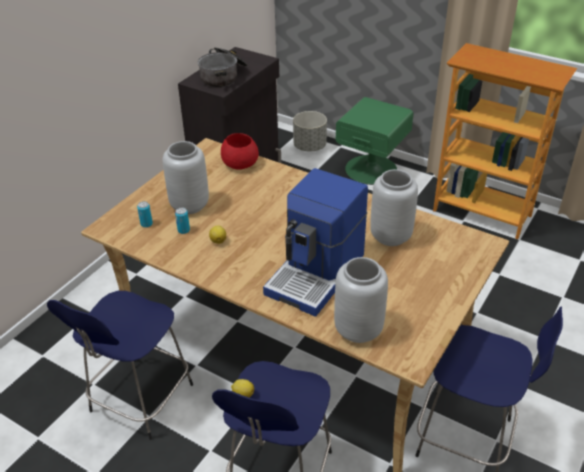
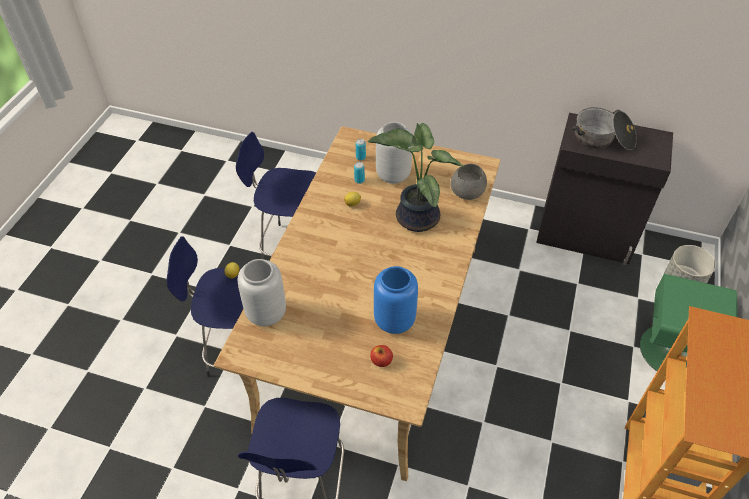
camera: 75 degrees right, 10 degrees up
(239, 163) = (467, 191): red bowl -> grey bowl
(259, 201) = (415, 217): none -> potted plant
(317, 274) = (327, 275): coffee machine -> none
(391, 236) = (395, 321): grey vase -> blue vase
(437, 252) = (381, 361): none -> apple

